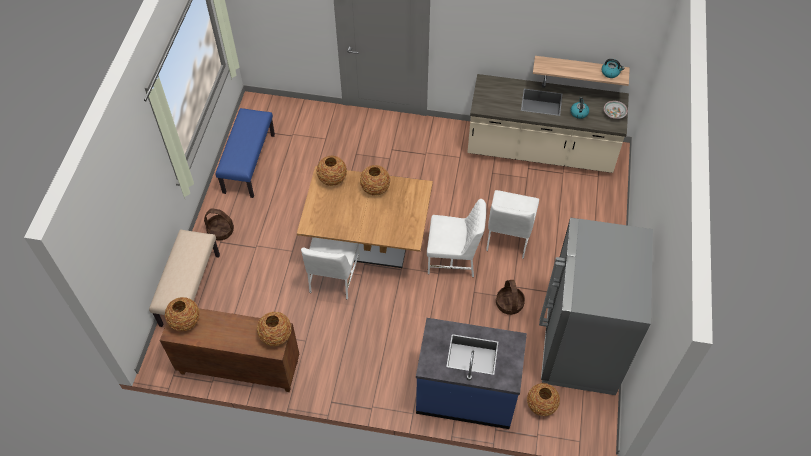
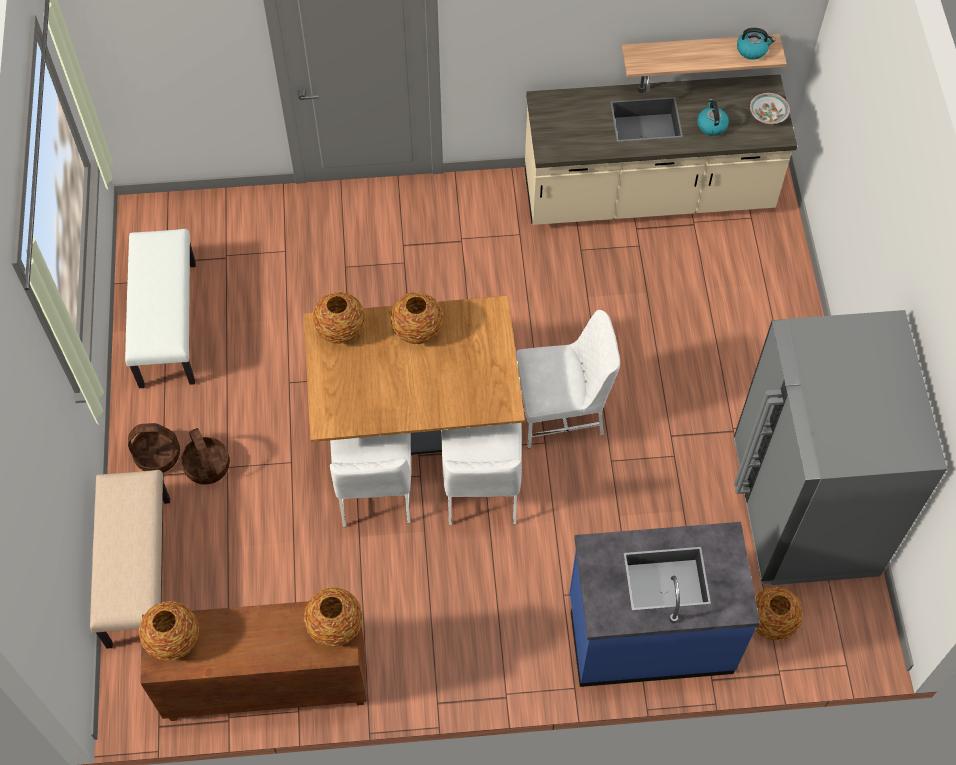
camera: 15 degrees left, 5 degrees up
(249, 163) = (167, 324): blue bench -> white bench
(508, 237) = (639, 354): white chair -> white chair (481, 490)
(509, 303) = (673, 466): basket -> basket (207, 465)

